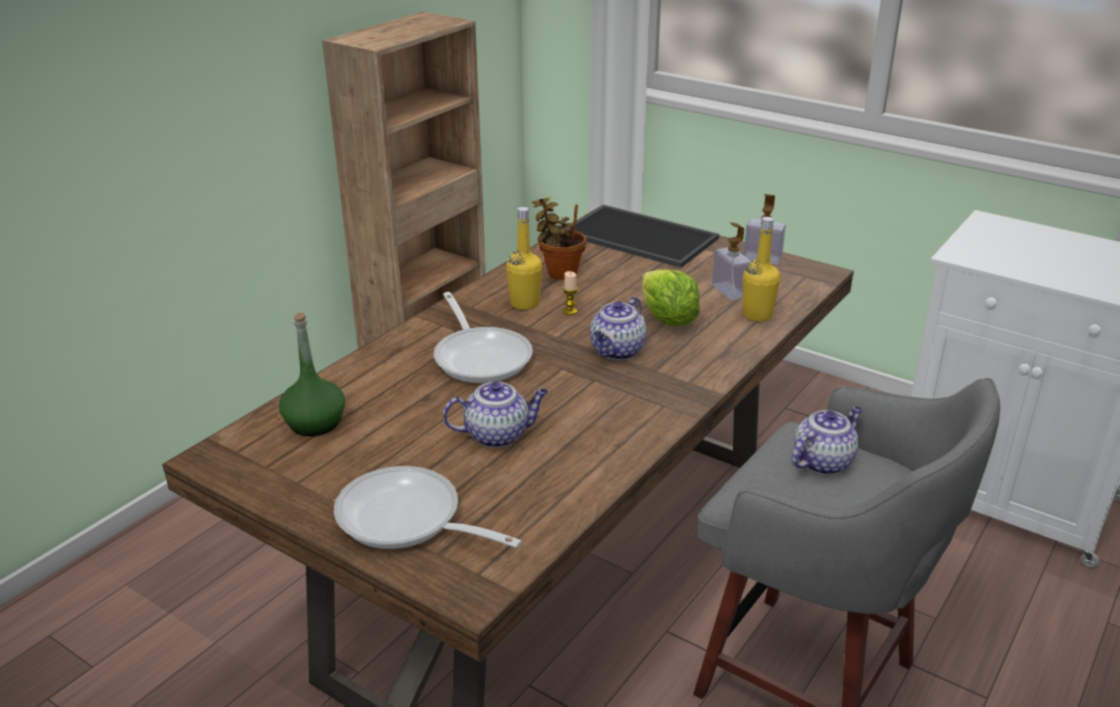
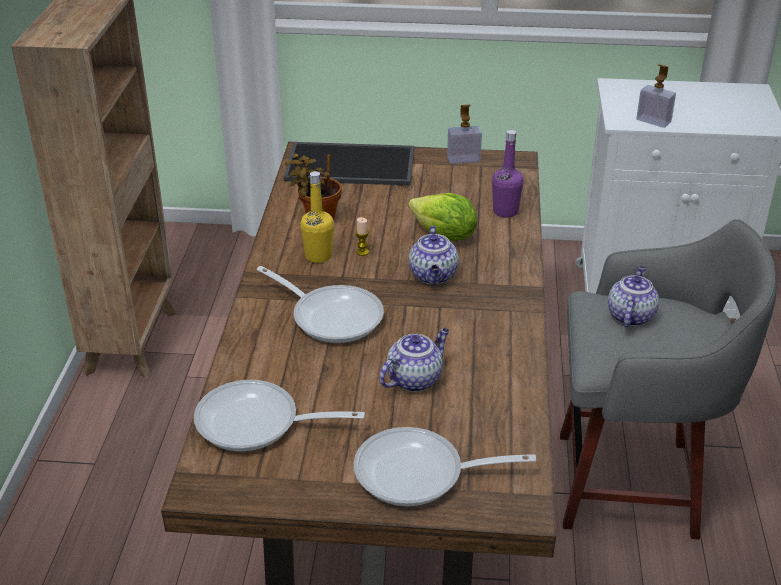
camera: 30 degrees left, 5 degrees up
(315, 423) = (257, 424): green bottle -> frying pan
(729, 291) = (466, 196): soap dispenser -> soap dispenser (653, 121)
(757, 315) = (505, 211): yellow bottle -> purple bottle

